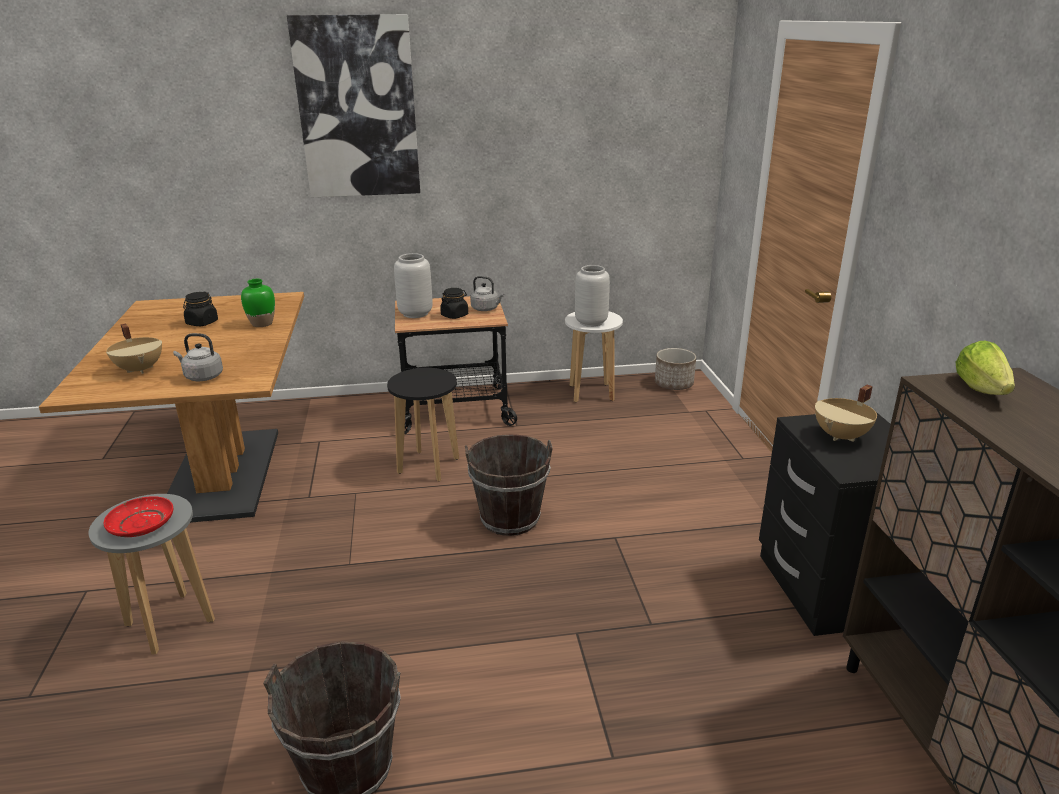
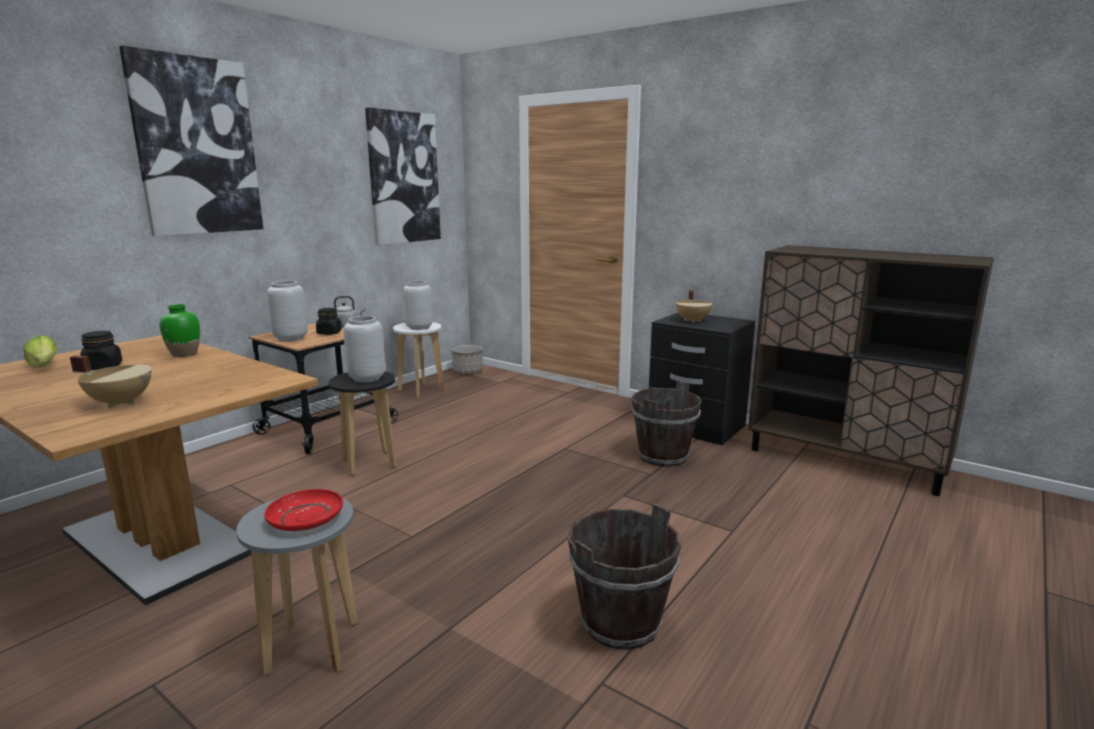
camera: 45 degrees left, 10 degrees down
(202, 377) = (219, 389): grey kettle -> none
(426, 382) = (366, 378): none -> grey vase
(510, 518) = (485, 465): brown bucket -> brown bucket (662, 456)
(618, 132) = (403, 178): none -> picture
(983, 390) = (799, 249): lettuce -> lettuce (44, 367)

